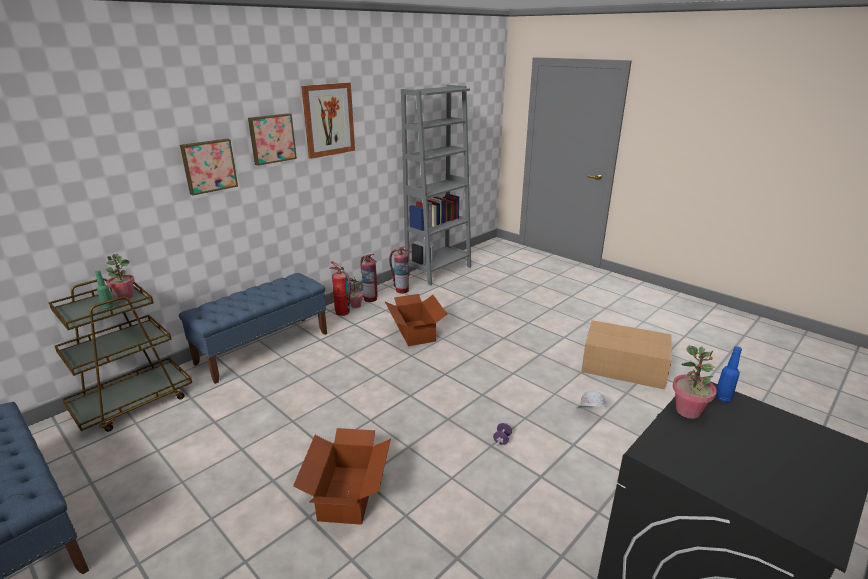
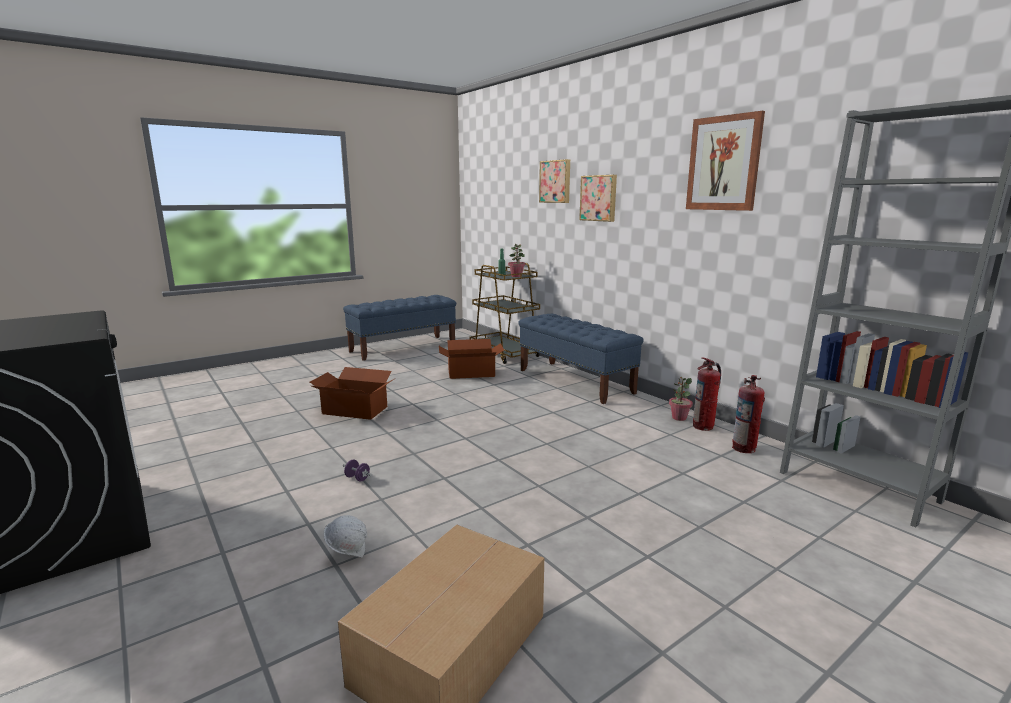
camera: 100 degrees right, 10 degrees down
(271, 138) = (653, 180): picture -> picture (556, 181)
(342, 312) = (657, 411): fire extinguisher -> none
(416, 332) = (606, 450): cardboard box -> cardboard box (471, 373)
(688, 411) = (82, 327): potted plant -> none
(723, 398) = (58, 338): blue bottle -> none

